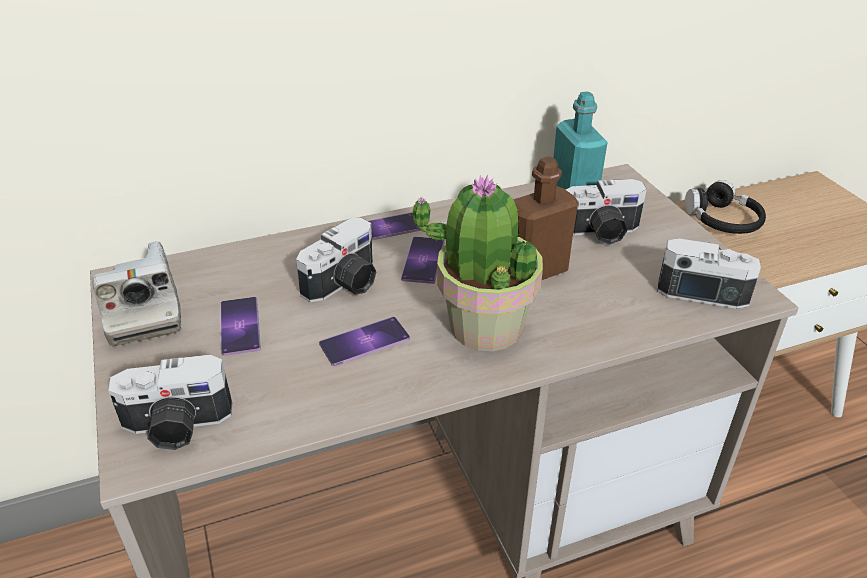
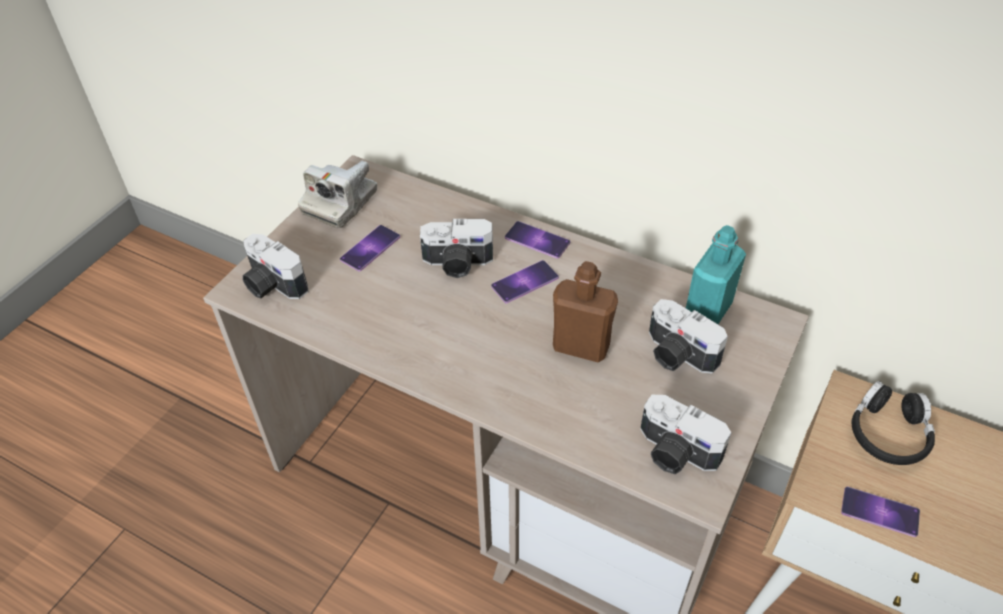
camera: 50 degrees right, 10 degrees up
(364, 341) = (413, 310): phone -> phone (880, 512)
(485, 326) = (489, 356): potted plant -> none
(702, 287) = (675, 453): camera -> camera turned 150 degrees clockwise

